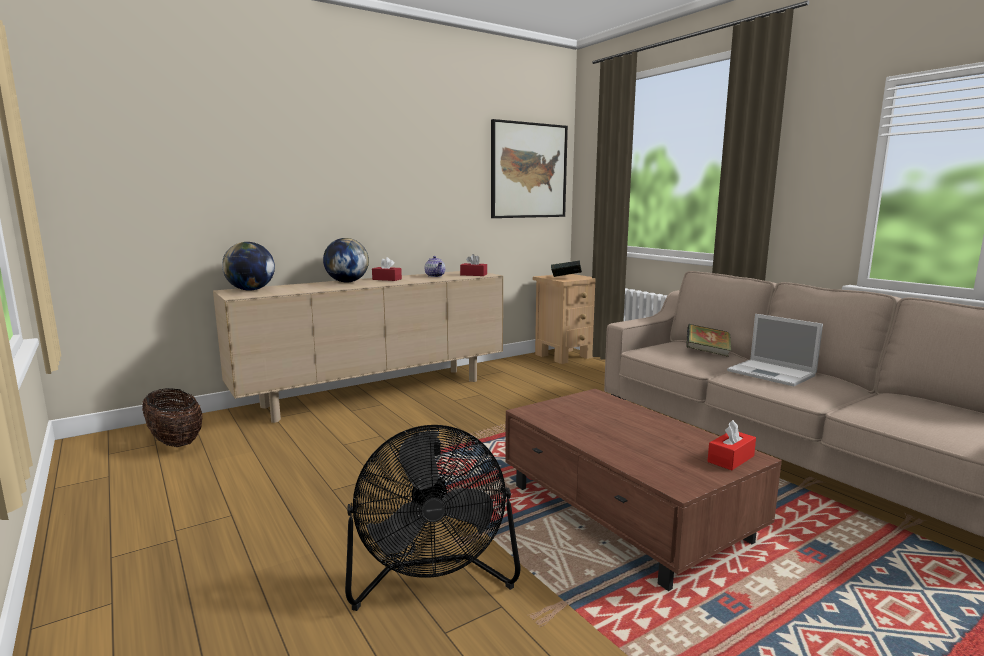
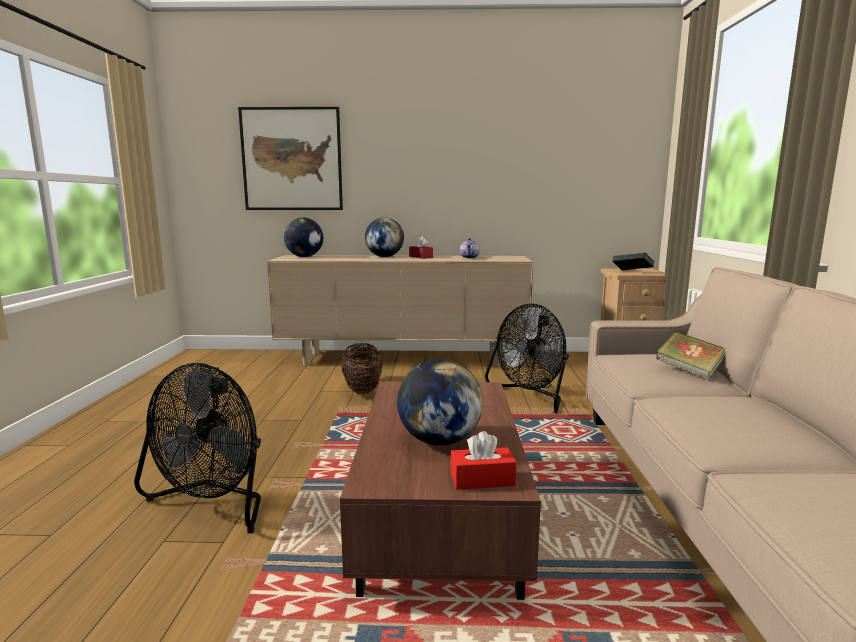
camera: 35 degrees right, 0 degrees up
(176, 441) = (234, 364): basket -> basket (362, 389)
(473, 275) = (506, 259): red tissue box -> none
(528, 171) = (603, 152): picture -> picture (292, 159)
(539, 400) = (531, 395): none -> black fan
(653, 443) = (439, 441): none -> globe
(772, 373) = (725, 409): laptop -> none

